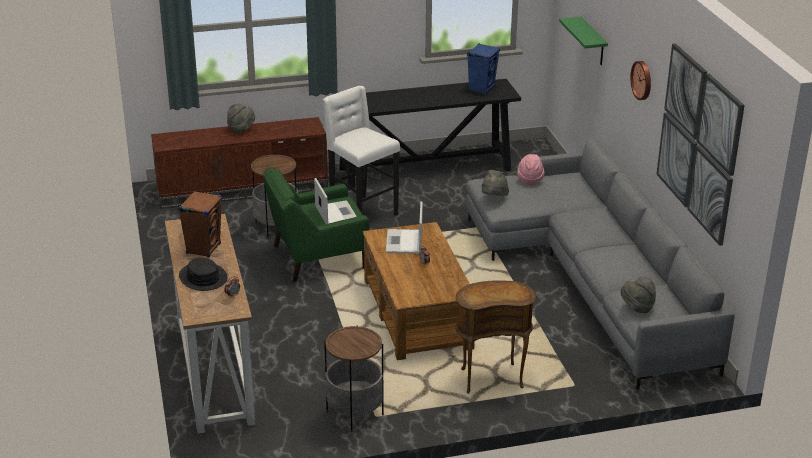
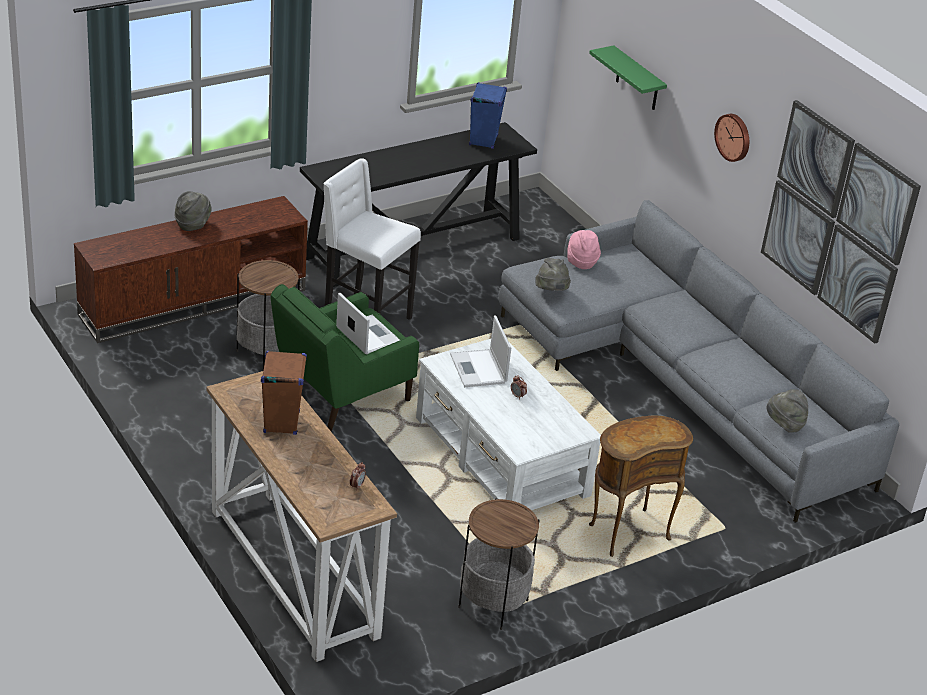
camera: 20 degrees left, 5 degrees up
(203, 278) = (305, 465): black hat -> none
(416, 314) = (501, 457): brown coffee table -> white coffee table

